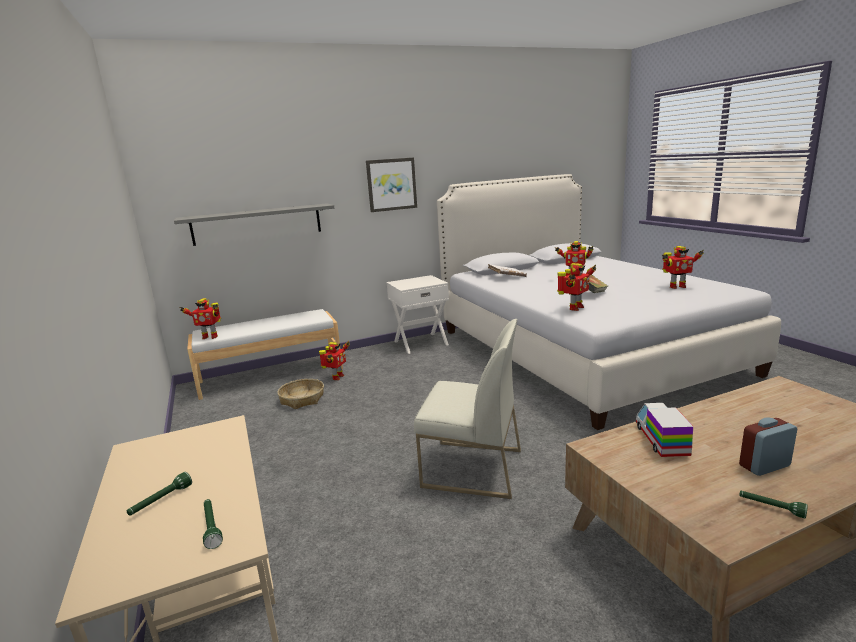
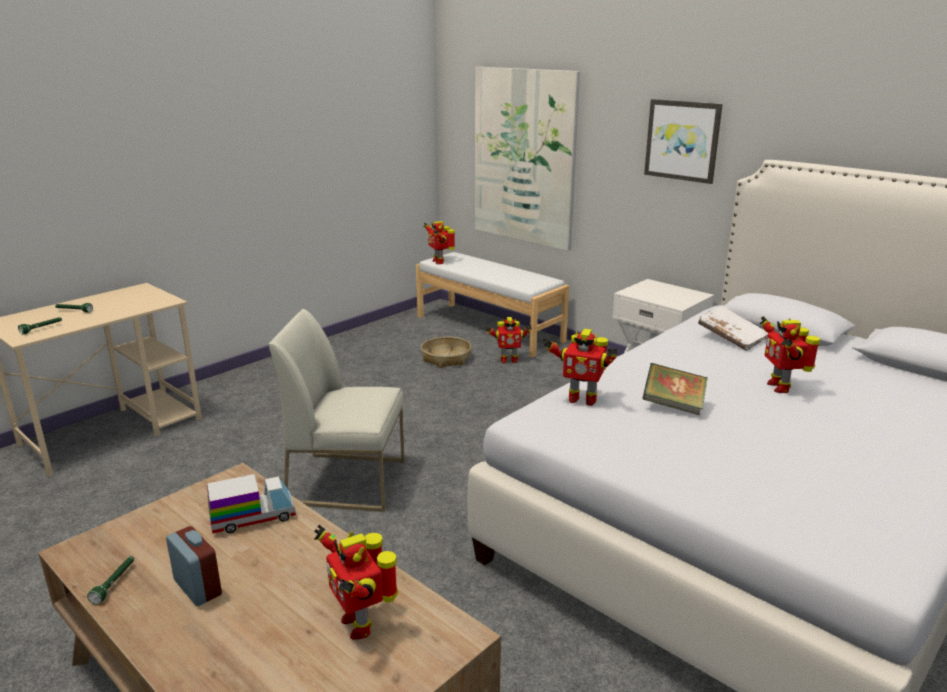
camera: 65 degrees right, 5 degrees up
(257, 224) = (524, 157): grey shelf -> picture
(471, 469) = (348, 481): white chair -> white chair turned 105 degrees clockwise
(676, 287) = (822, 487): toy robot -> toy robot (359, 623)

